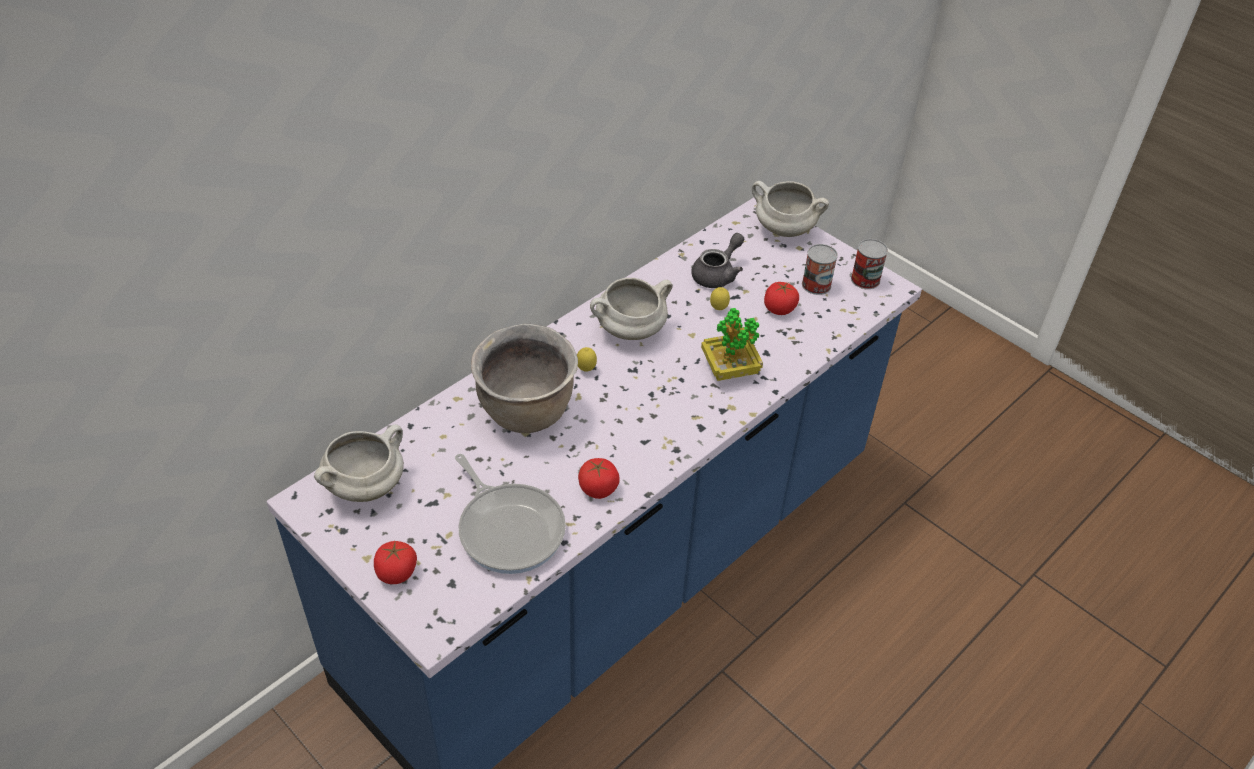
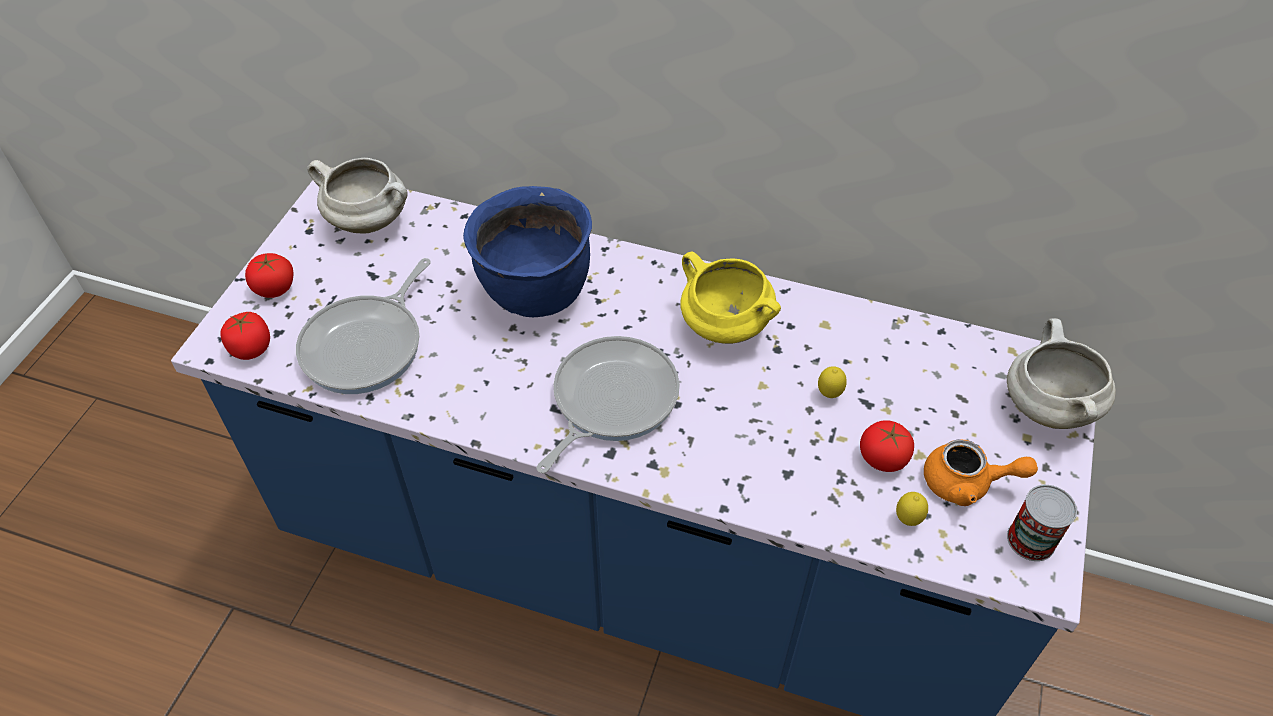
camera: 65 degrees right, 5 degrees up
(527, 413) = (535, 292): brown cooking pot -> blue cooking pot
(586, 370) = (632, 313): lemon -> lemon (907, 520)
(598, 488) = (460, 395): tomato -> tomato (251, 348)
(630, 331) = (723, 326): white cooking pot -> yellow cooking pot
(656, 410) = (610, 400): none -> frying pan
(717, 274) = (893, 370): grey teapot -> none
(729, 370) = (728, 446): potted plant -> none
(816, 285) = (966, 483): can -> orange teapot

